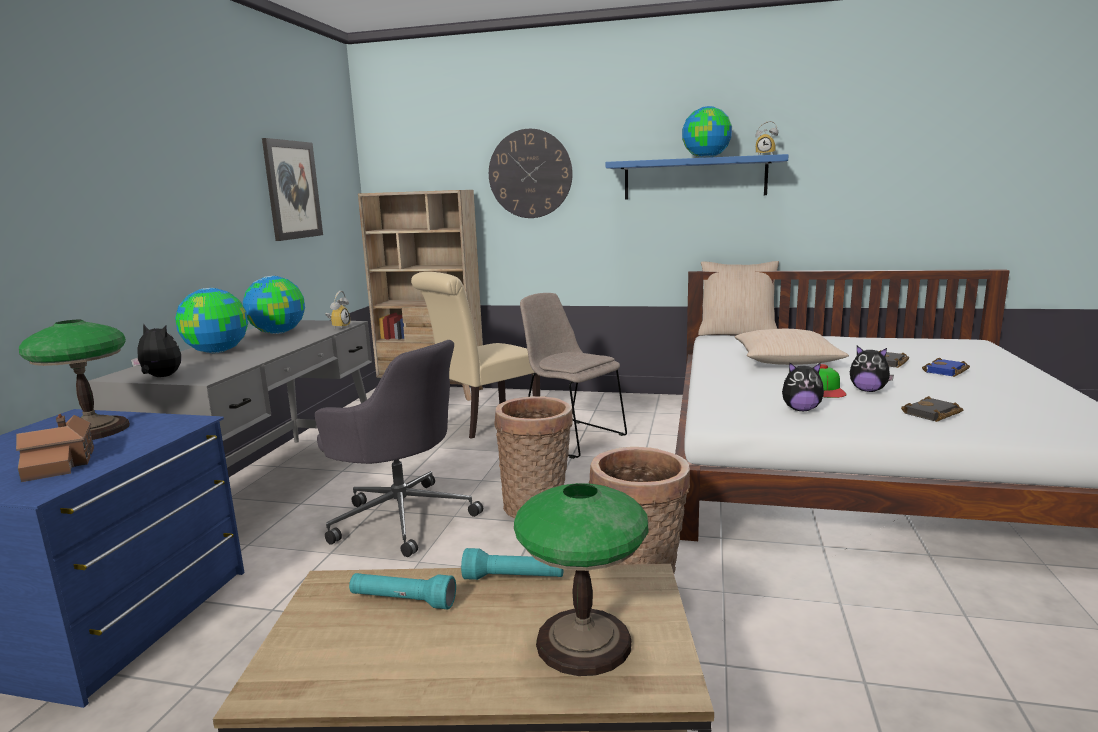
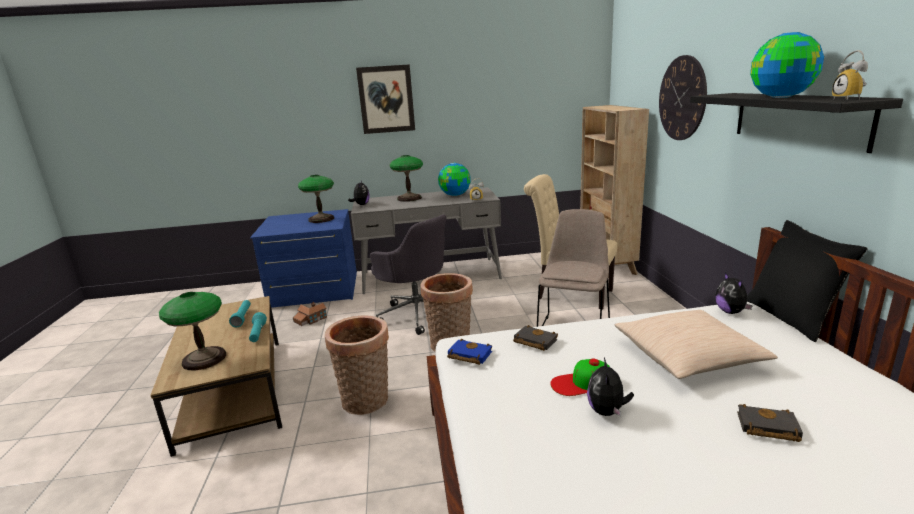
camera: 70 degrees right, 5 degrees up
(61, 464) = (286, 227): toy house -> toy house (310, 319)
(218, 351) = (409, 198): globe -> table lamp
(292, 190) = (521, 107): picture -> picture (386, 99)
(401, 517) = (417, 313): grey office chair -> grey office chair turned 60 degrees counterclockwise
(694, 178) = (798, 118): blue shelf -> black shelf
(737, 333) = (791, 317): beige pillow -> black pillow
(801, 409) = (507, 375): plush toy -> plush toy (731, 312)
(932, 414) = (544, 455): black book -> black book (533, 341)
(946, 371) = (773, 479): blue book -> blue book (468, 355)

